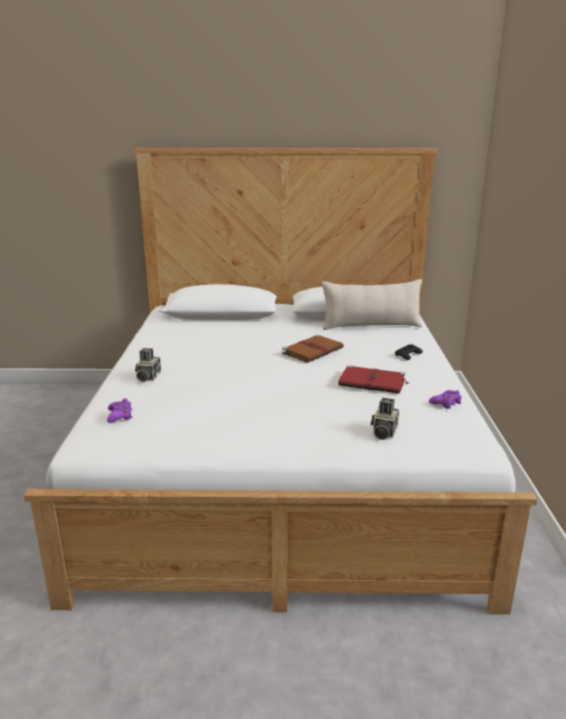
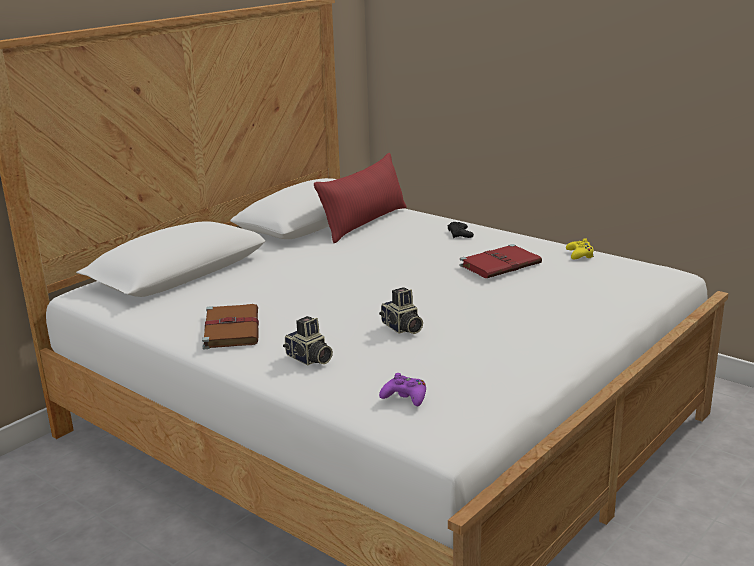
camera: 50 degrees left, 0 degrees up
(313, 351) = (386, 263): brown book -> brown book (231, 329)
(371, 326) = (364, 223): beige pillow -> red pillow
(383, 432) = (604, 293): camera -> camera (401, 328)
(446, 403) = (580, 255): purple game controller -> yellow game controller

